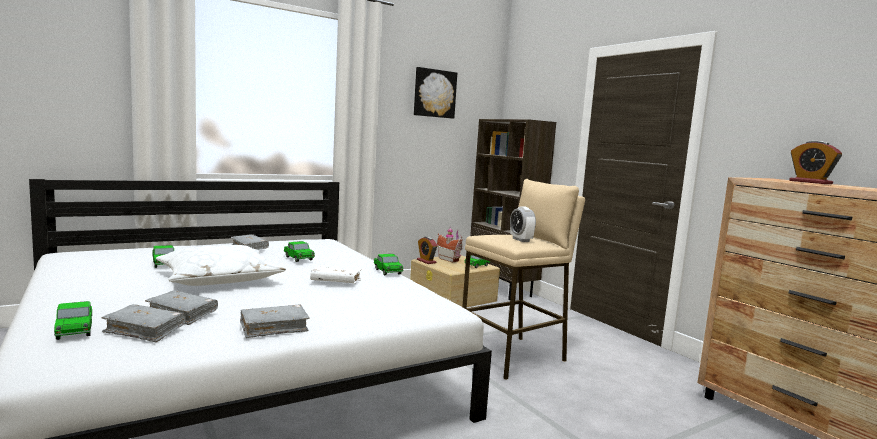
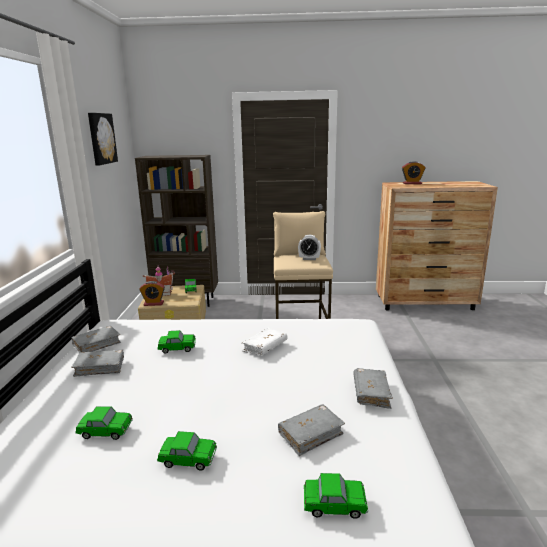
camera: 55 degrees left, 10 degrees up
(145, 330) = (350, 459): grey book -> grey book (97, 344)
(219, 278) = (206, 401): white pillow -> none
(387, 271) = (252, 321): toy car -> toy car (188, 459)

